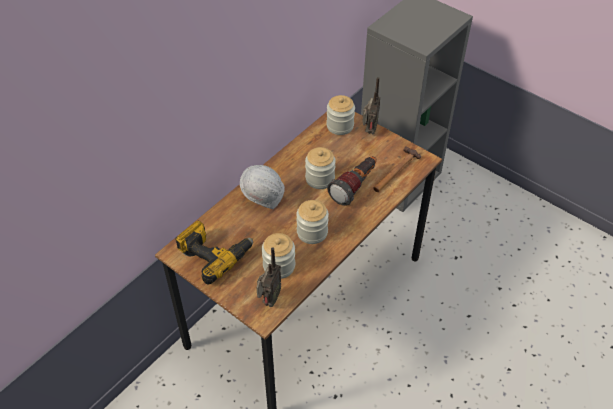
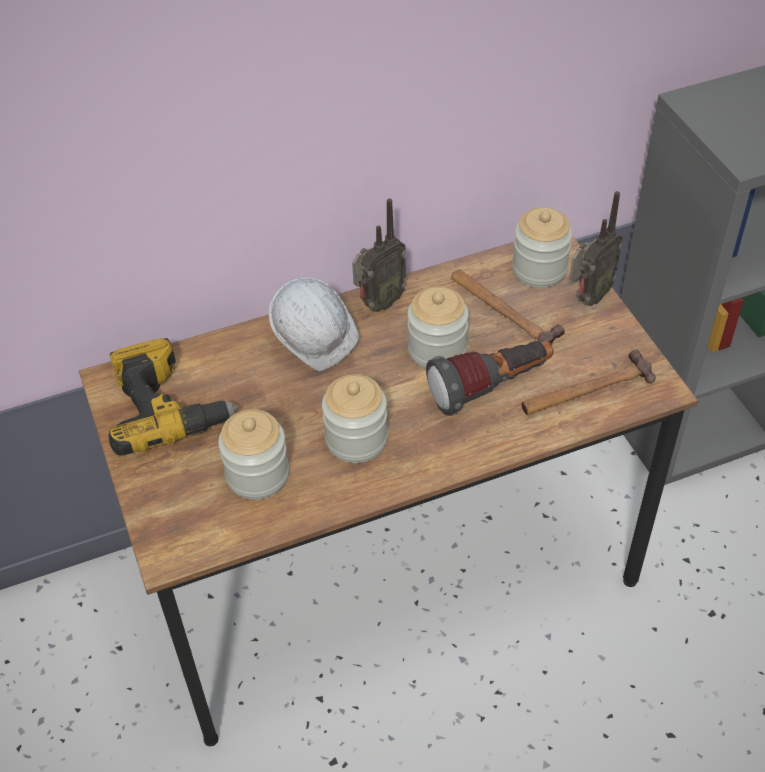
camera: 30 degrees right, 0 degrees up
(269, 300) = (198, 527): radio -> radio (378, 303)
(336, 150) = (502, 310): none -> hammer

